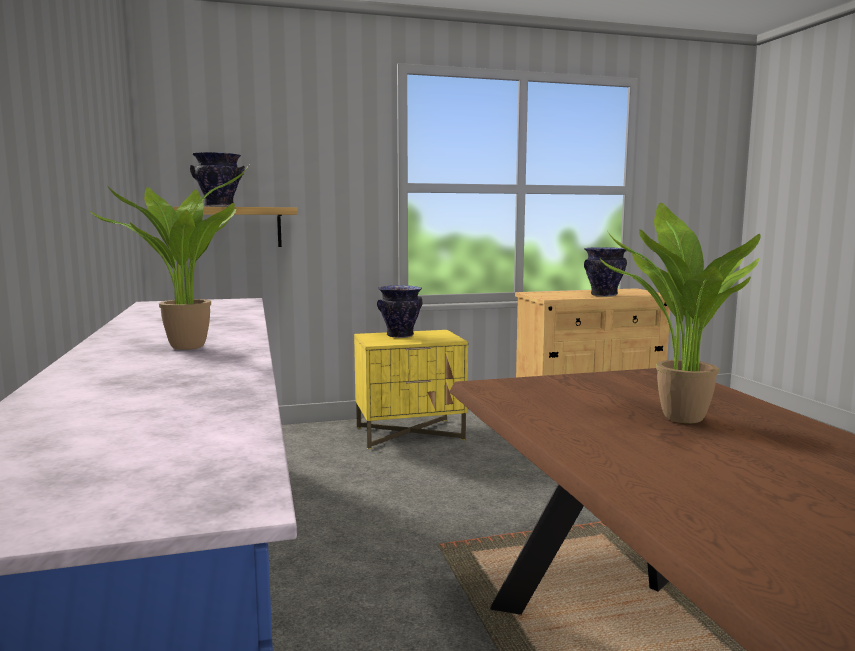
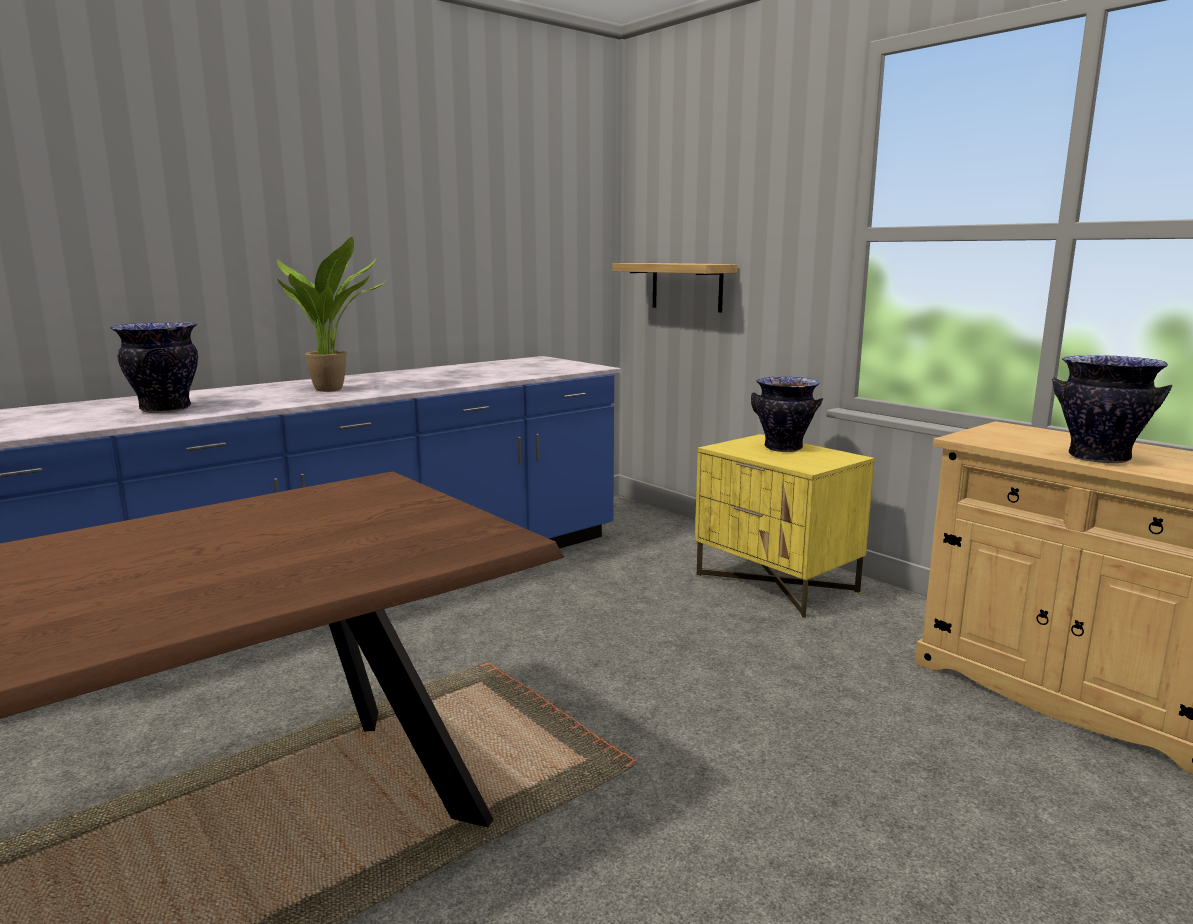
camera: 65 degrees right, 5 degrees up
(219, 206) = (656, 263): vase -> vase (164, 409)
(675, 418) = (261, 550): potted plant -> none

